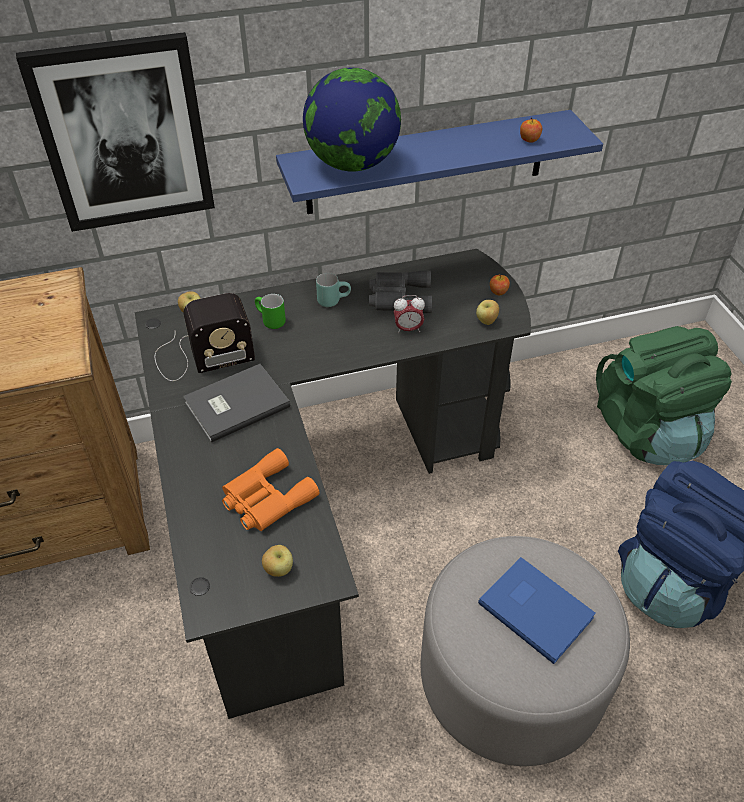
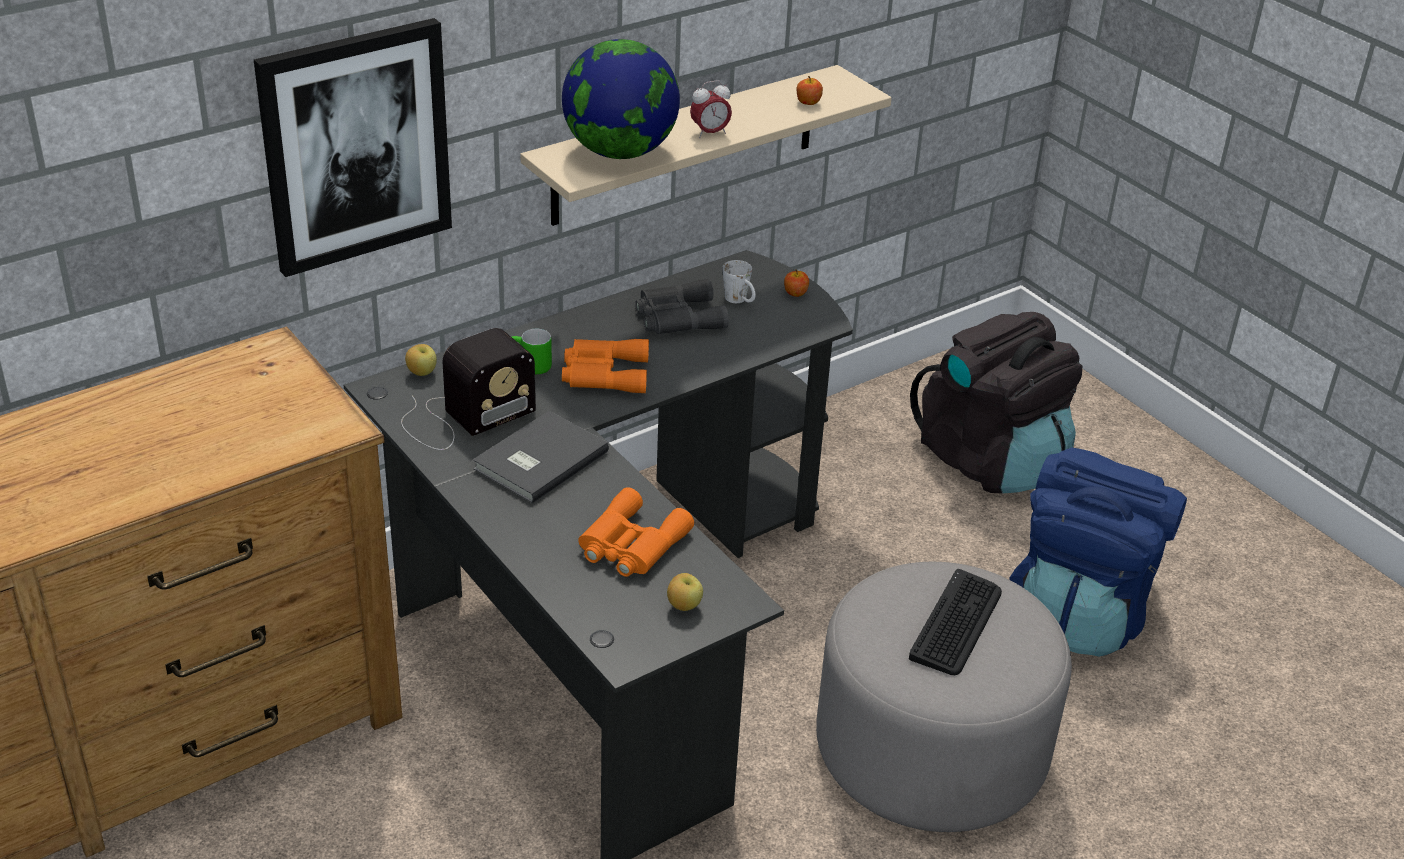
camera: 20 degrees left, 10 degrees down
(320, 336) = (603, 373): none -> orange binoculars
(333, 300) = (597, 332): turquoise mug -> none
(408, 329) = (707, 349): alarm clock -> alarm clock (710, 133)
(427, 163) = (685, 145): blue shelf -> beige shelf
(452, 291) = (740, 301): none -> white mug
(486, 321) = (796, 326): apple -> none
(535, 608) = (956, 623): blue book -> keyboard
(648, 430) = (991, 460): green backpack -> black backpack

